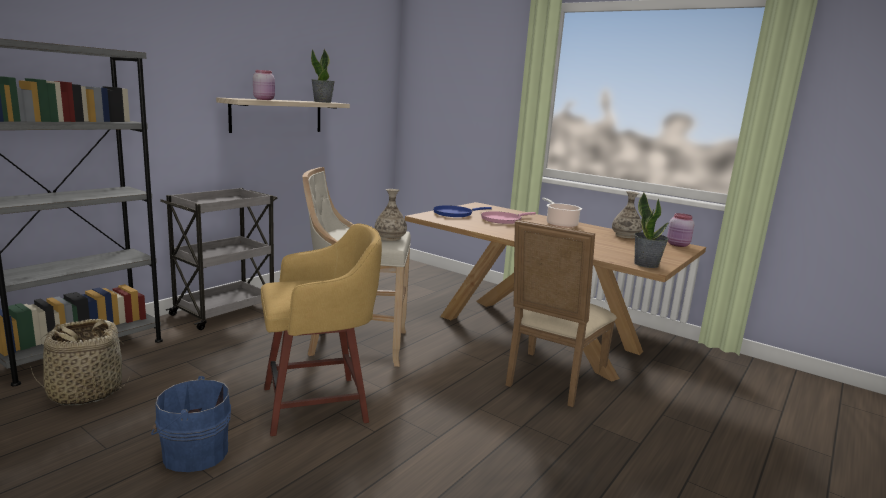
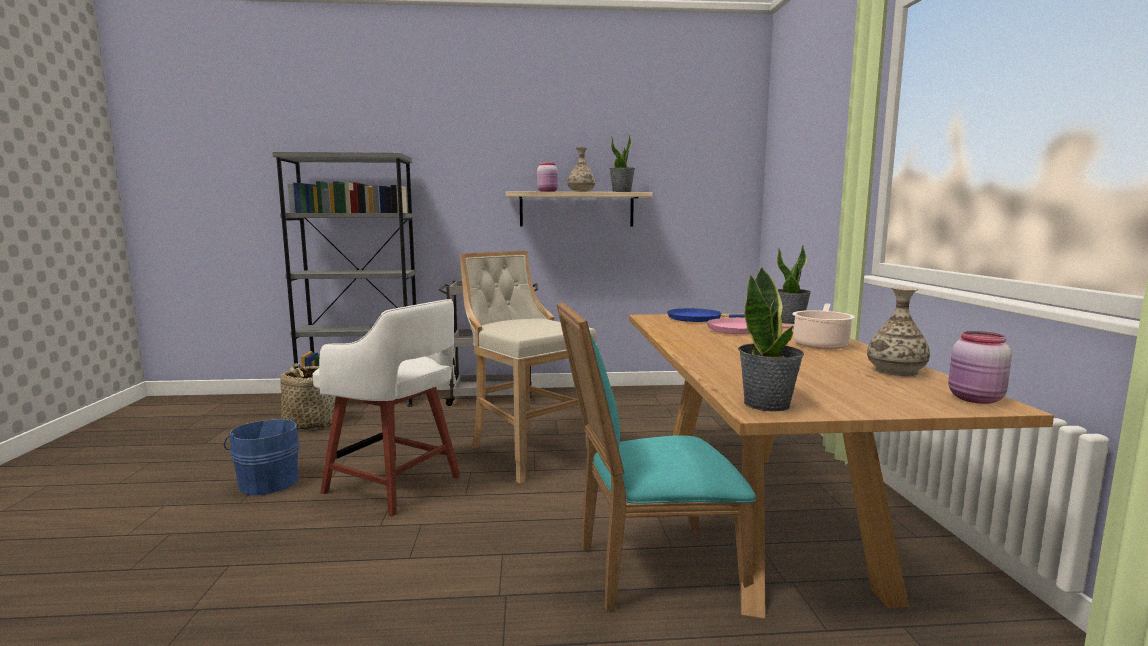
camera: 50 degrees right, 5 degrees down
(319, 404) = (395, 486): yellow stool -> white stool
(390, 238) = (548, 330): vase -> vase (581, 192)
(501, 209) = (790, 321): none -> potted plant
(550, 381) = (648, 569): beige chair -> turquoise chair

